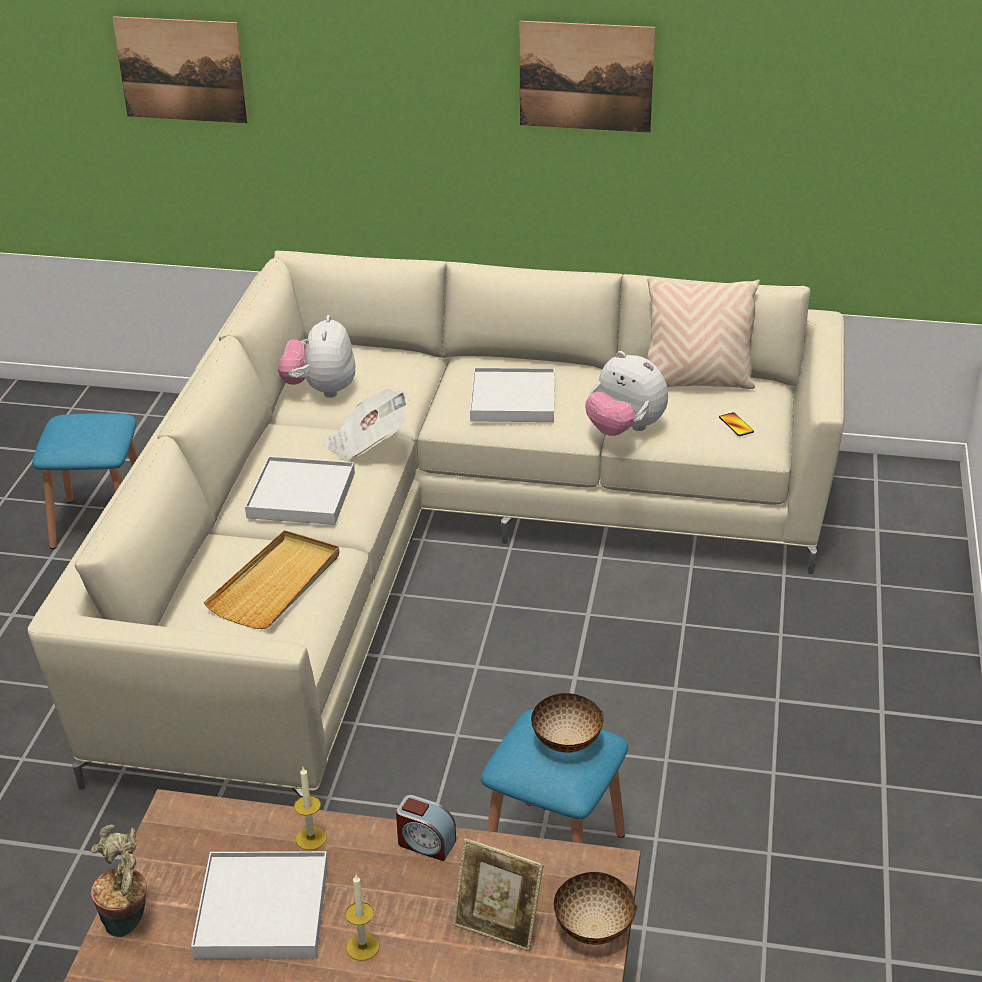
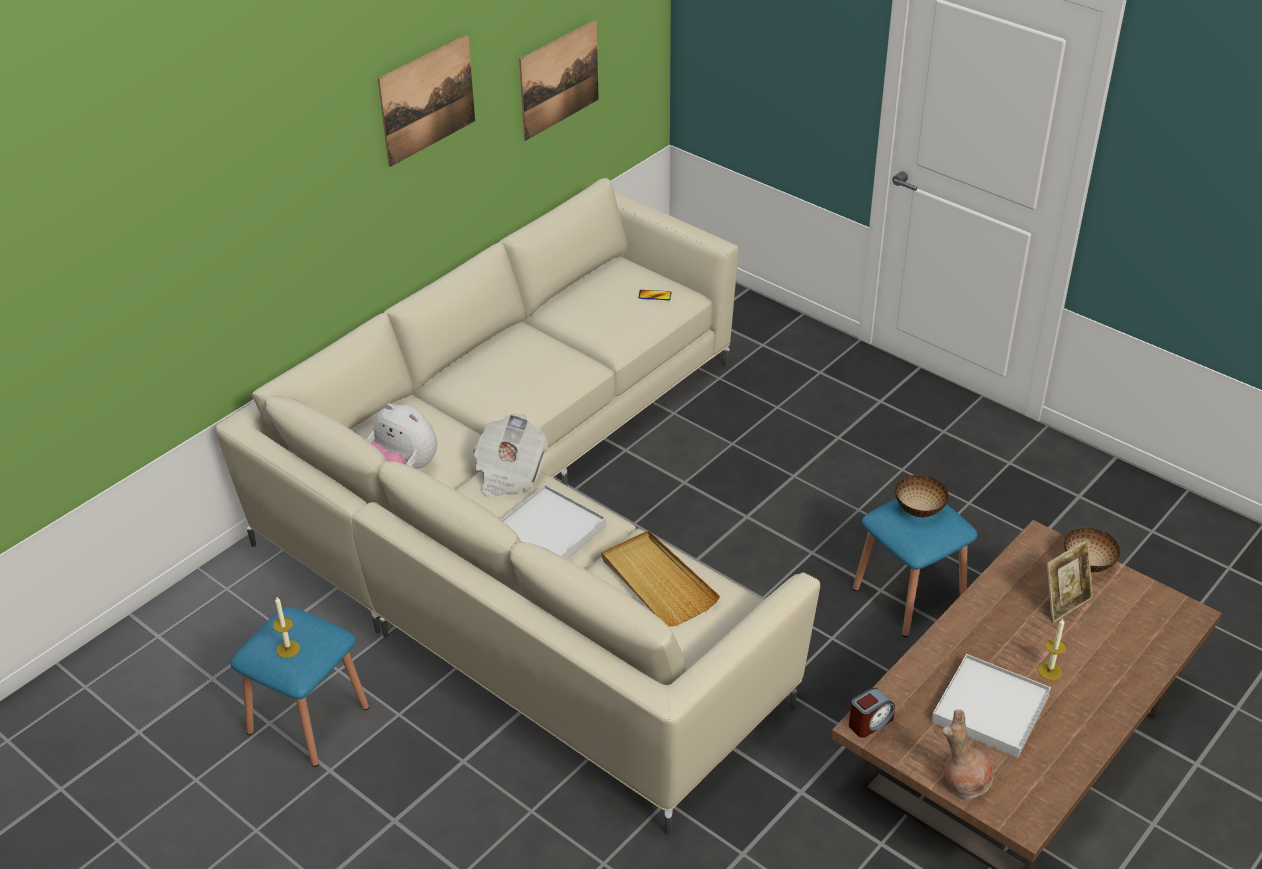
camera: 60 degrees left, 5 degrees up
(128, 922) = (964, 782): potted plant -> brown vase
(181, 70) = (108, 279): picture -> picture (559, 79)
(311, 838) = (935, 663): candle -> candle (288, 649)
(425, 843) = (972, 609): alarm clock -> alarm clock (870, 722)
(513, 400) = (521, 379): white tray -> none
(624, 429) = (610, 344): plush toy -> none
(697, 382) = (585, 289): beige pillow -> none

